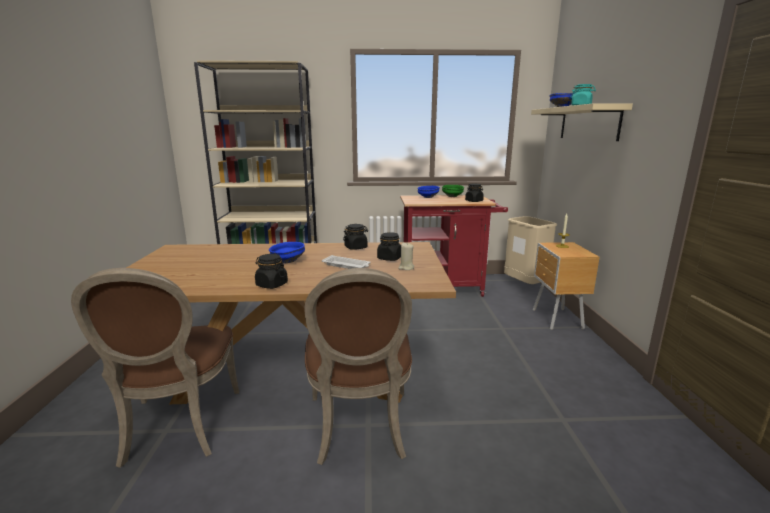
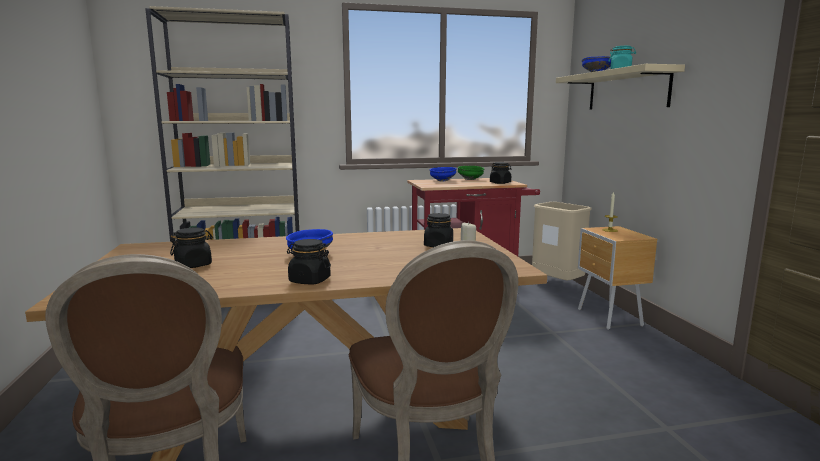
camera: 10 degrees left, 5 degrees down
(347, 266) = (391, 255): white tray -> none
(356, 247) = (386, 236): black jar -> black jar (193, 265)

